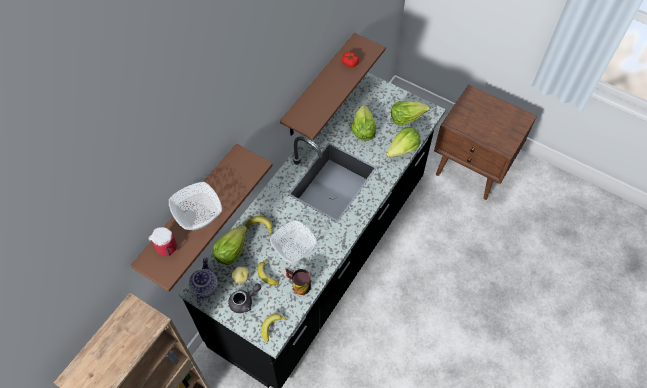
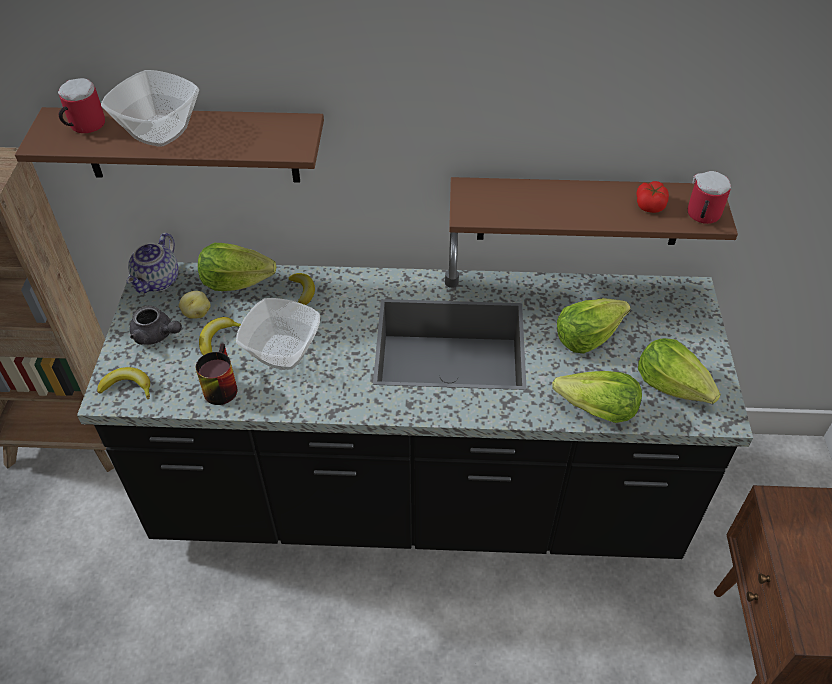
camera: 60 degrees right, 10 degrees down
(204, 287) = (158, 281): teapot -> teapot turned 135 degrees clockwise
(368, 51) = (701, 216): none -> mug

